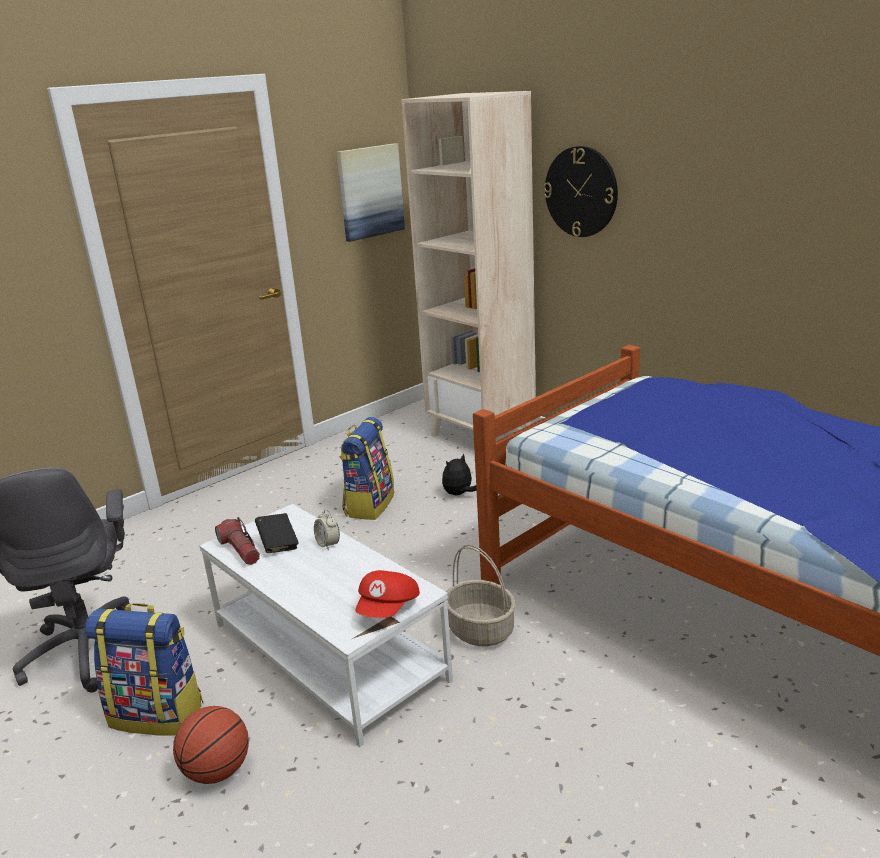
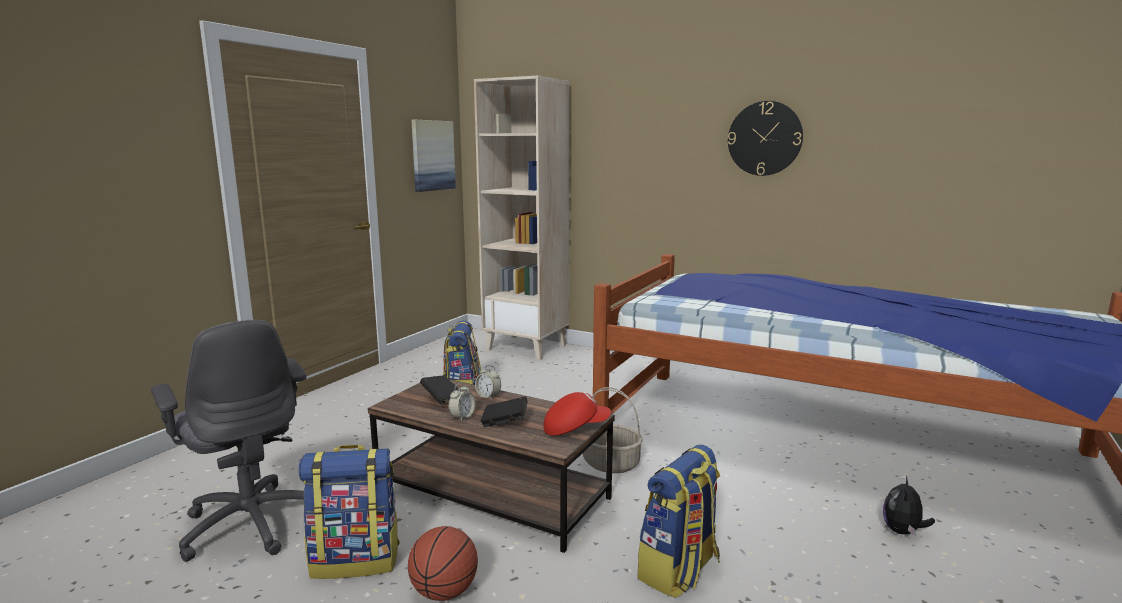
camera: 20 degrees left, 10 degrees down
(240, 550) = (410, 407): flashlight -> none
(282, 573) = (462, 417): none -> alarm clock
(319, 588) = (504, 422): none -> black book
(329, 651) = (493, 493): white coffee table -> brown coffee table
(388, 608) = (575, 428): red cap -> red cap turned 105 degrees counterclockwise
(459, 494) = (533, 383): plush toy -> plush toy (903, 532)
(470, 798) = (679, 570): none -> backpack
(581, 192) = (610, 153): wall clock -> wall clock (764, 138)

